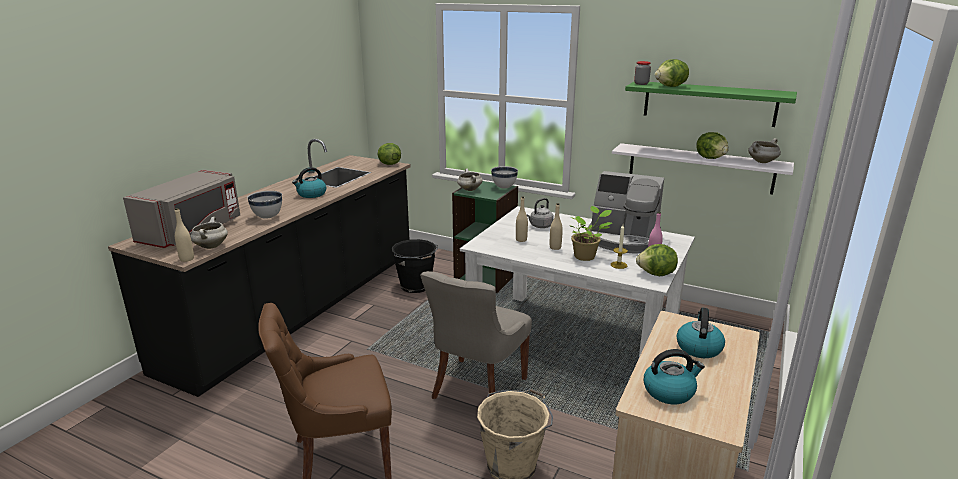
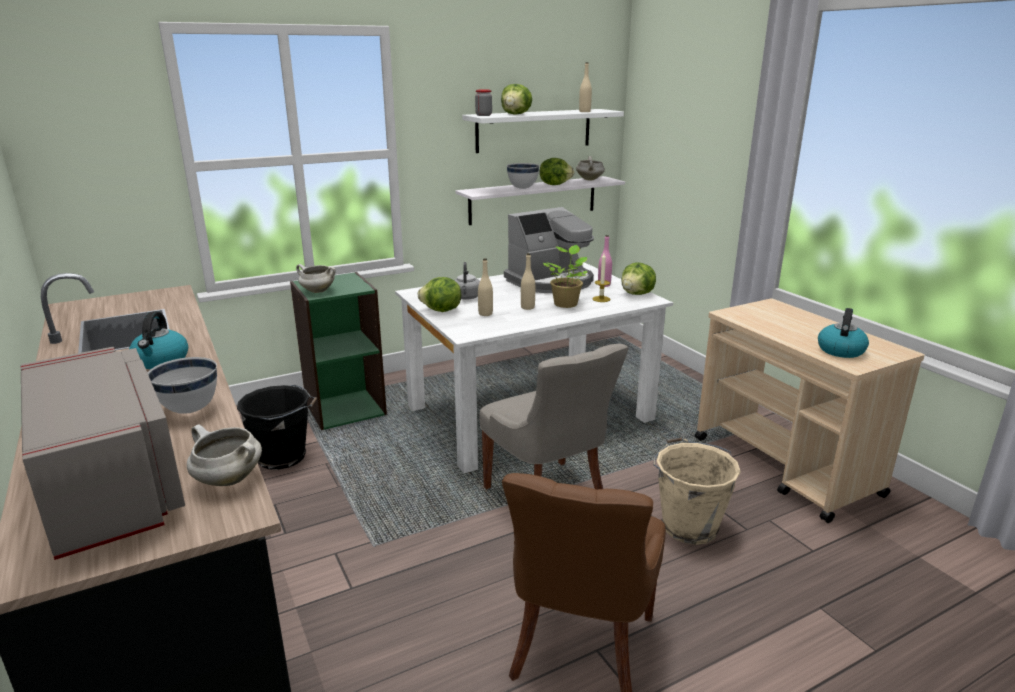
camera: 55 degrees left, 0 degrees up
(187, 259) = (247, 513): beige bottle -> beige bottle (584, 111)
(389, 164) = (159, 293): lettuce -> lettuce (441, 311)
(504, 188) = (348, 277): white bowl -> white bowl (522, 188)
(698, 347) = (780, 321): kettle -> none
(709, 103) = (534, 130): green shelf -> white shelf

